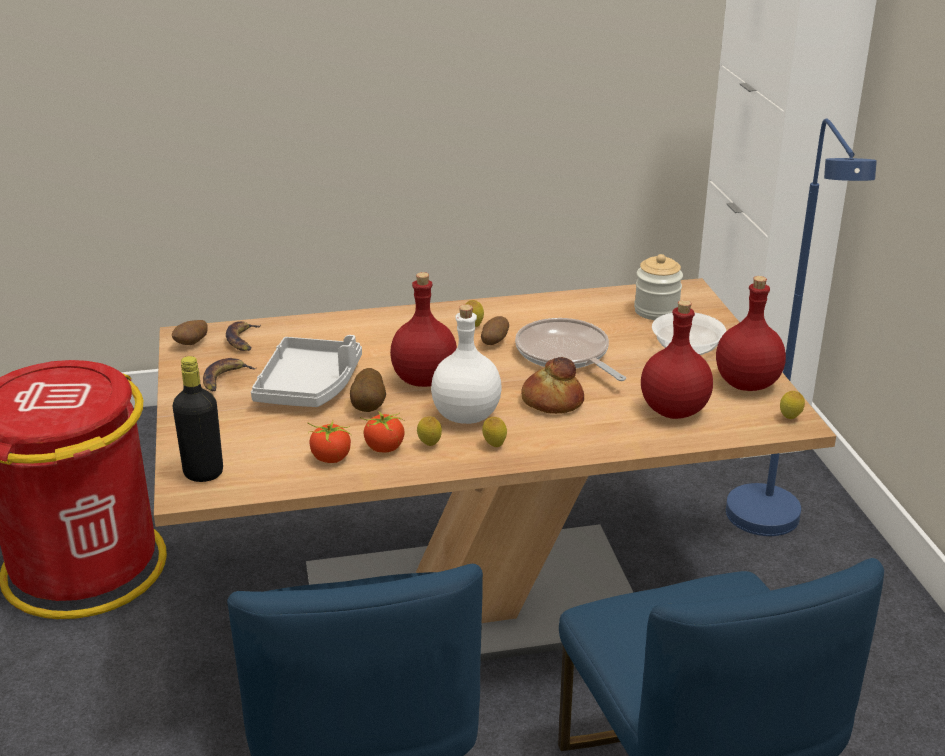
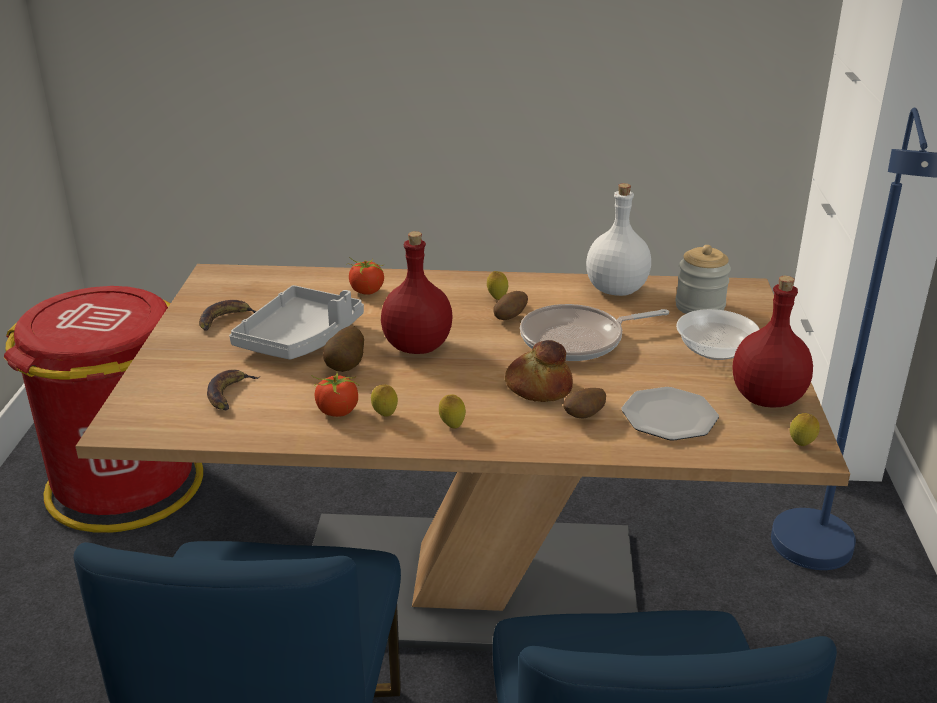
camera: 15 degrees right, 0 degrees up
(191, 344) = (215, 282): potato -> potato (584, 416)
(203, 473) = (147, 411): black bottle -> none
(243, 340) = (265, 285): banana -> banana (229, 394)
(330, 458) = (278, 414): tomato -> tomato (366, 291)
(465, 416) = (439, 390): white bottle -> white bottle (615, 290)
(565, 355) = (577, 340): frying pan -> frying pan turned 90 degrees counterclockwise
(674, 411) = (668, 417): red bottle -> plate

